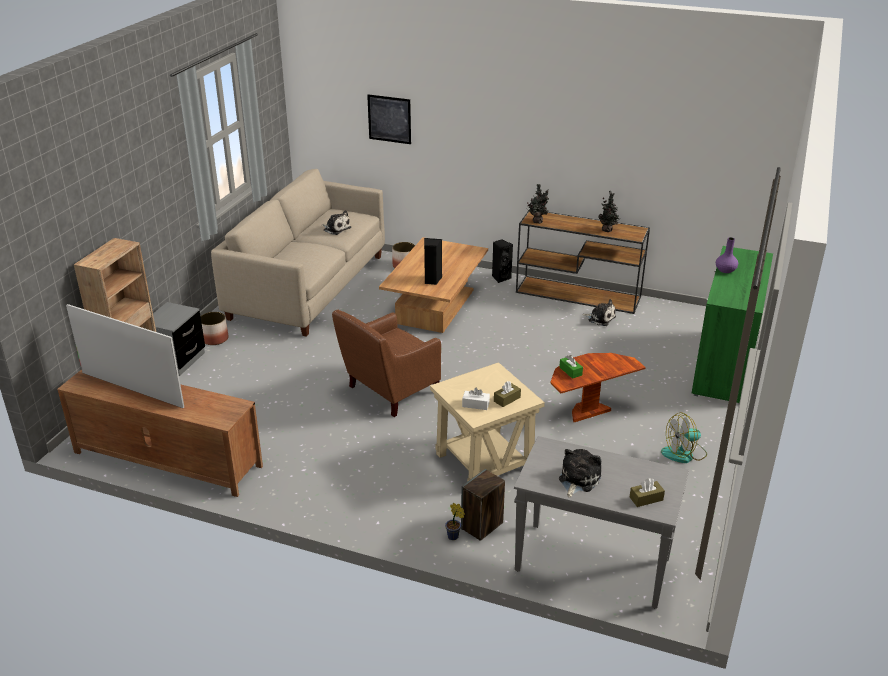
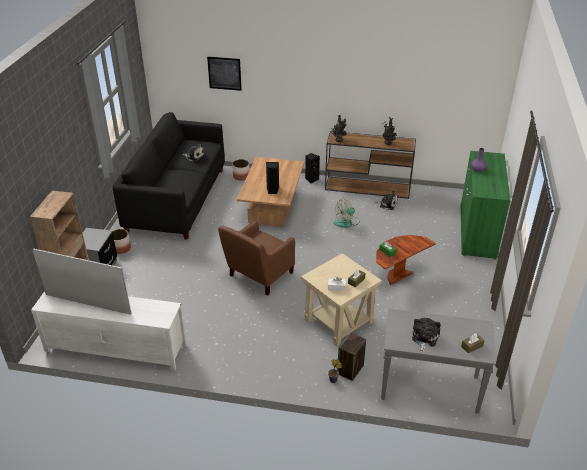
camera: 10 degrees left, 5 degrees up
(167, 459) = (115, 348): brown tv stand -> white tv stand
(308, 286) = (177, 199): beige sofa -> black sofa
(684, 453) = (467, 299): fan -> fan (347, 222)

